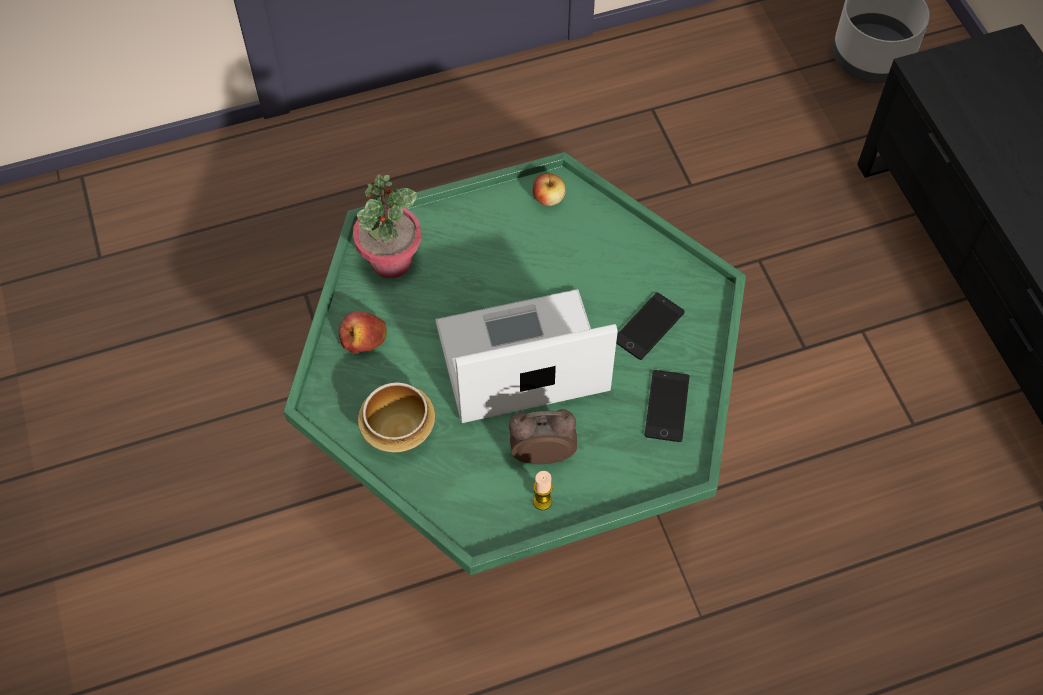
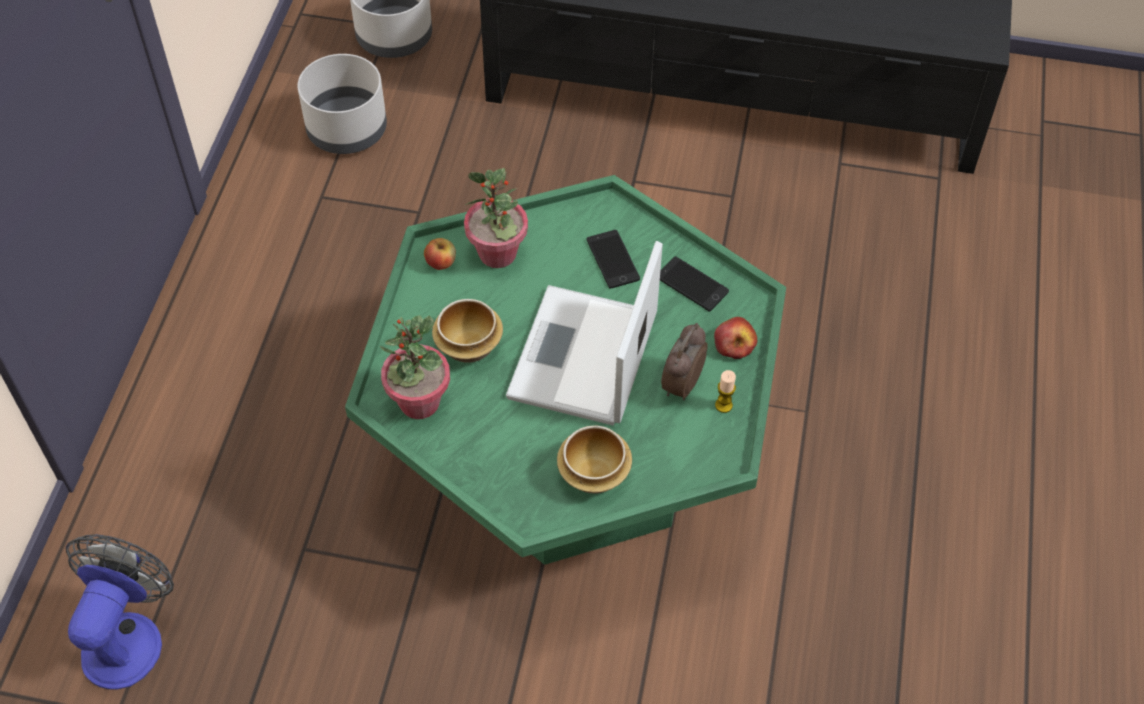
camera: 60 degrees left, 5 degrees down
(166, 225) = (127, 636): none -> fan
(363, 338) = (483, 458): apple -> apple (734, 344)
(472, 267) = (469, 347): none -> bowl
(589, 235) = (498, 254): none -> potted plant
(738, 84) = (347, 129): none -> grey planter

